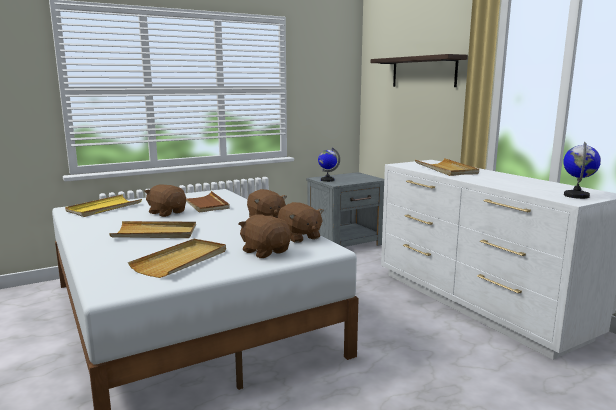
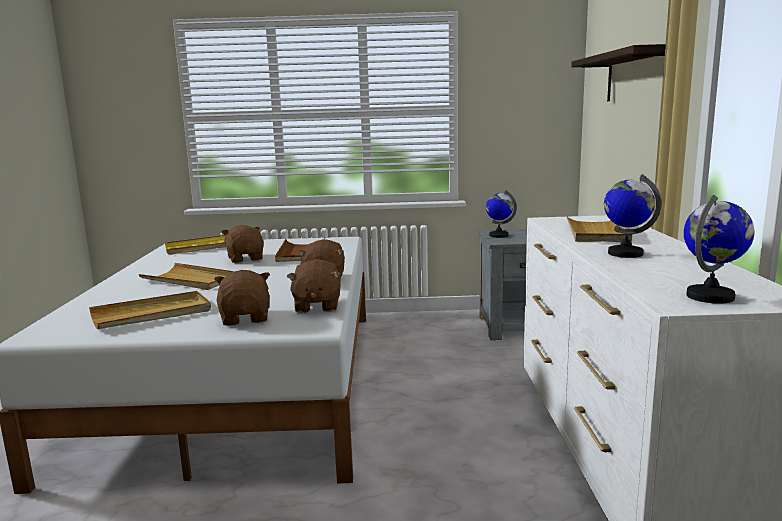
camera: 30 degrees right, 0 degrees up
(490, 180) = (625, 253): none -> globe

